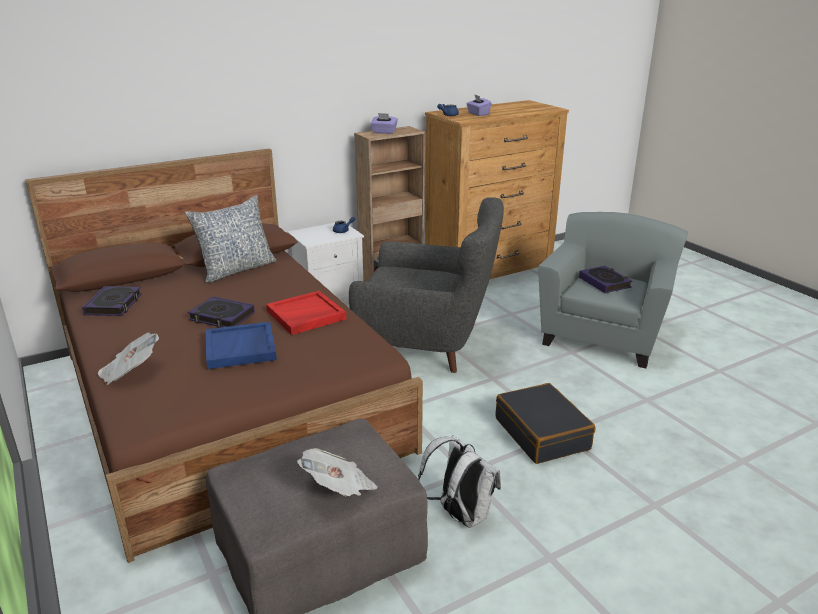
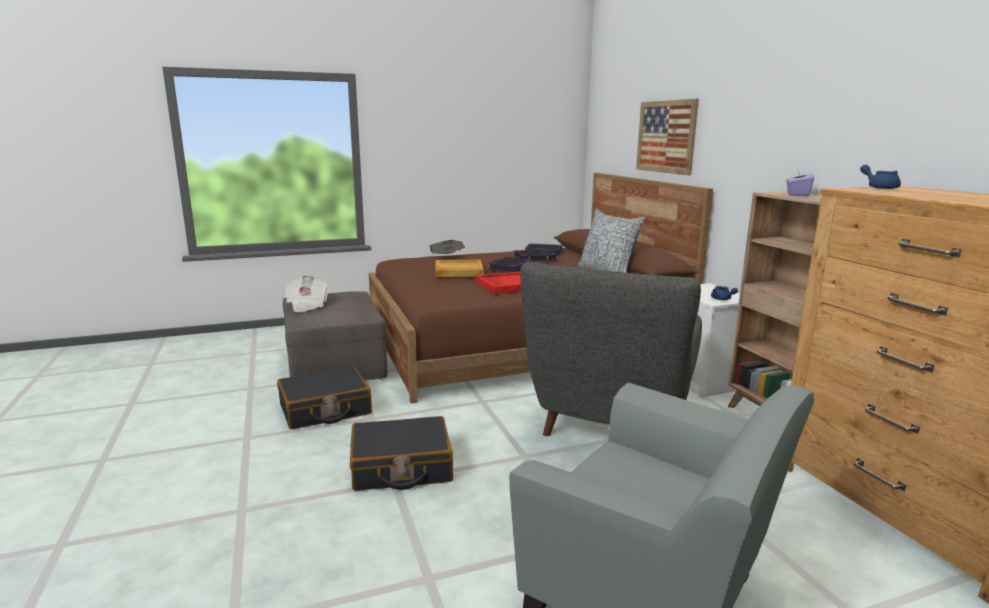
camera: 100 degrees right, 10 degrees down
(175, 108) = (666, 137): none -> picture
(241, 348) = (458, 271): blue tray -> beige tray
(460, 515) = (325, 410): white backpack -> black suitcase
(478, 114) = (918, 193): purple tissue box -> none
(604, 282) = (654, 483): book -> book (535, 259)

